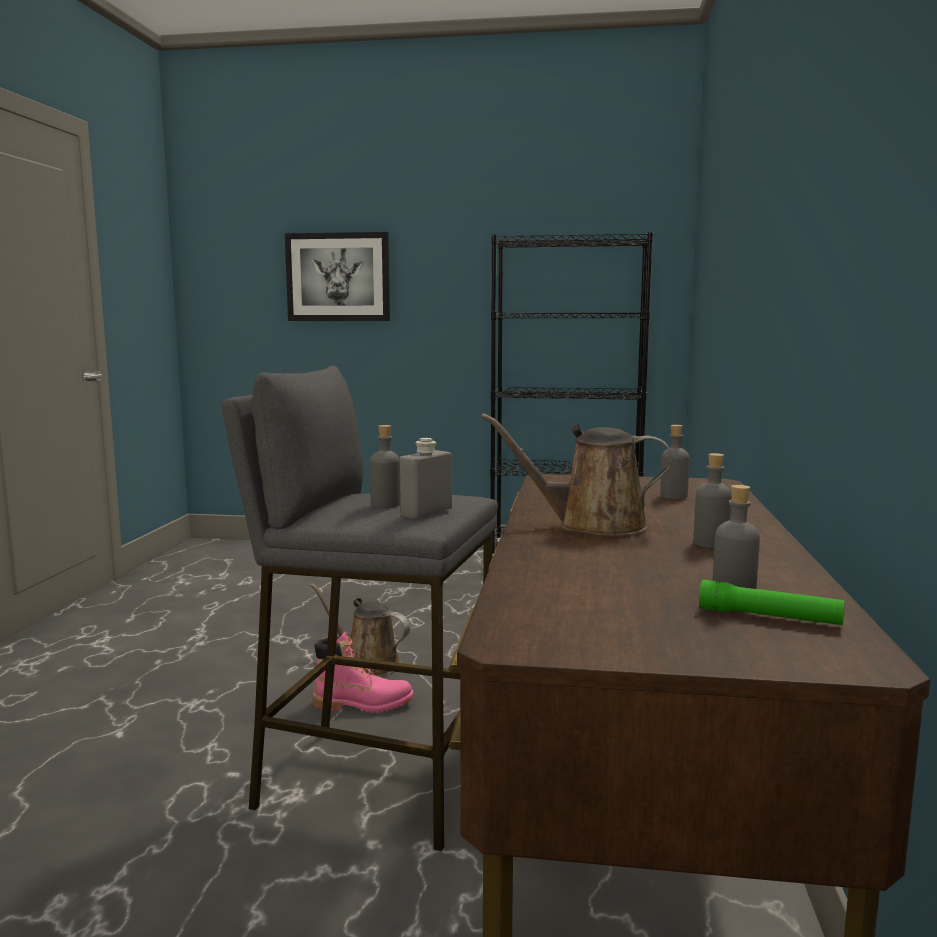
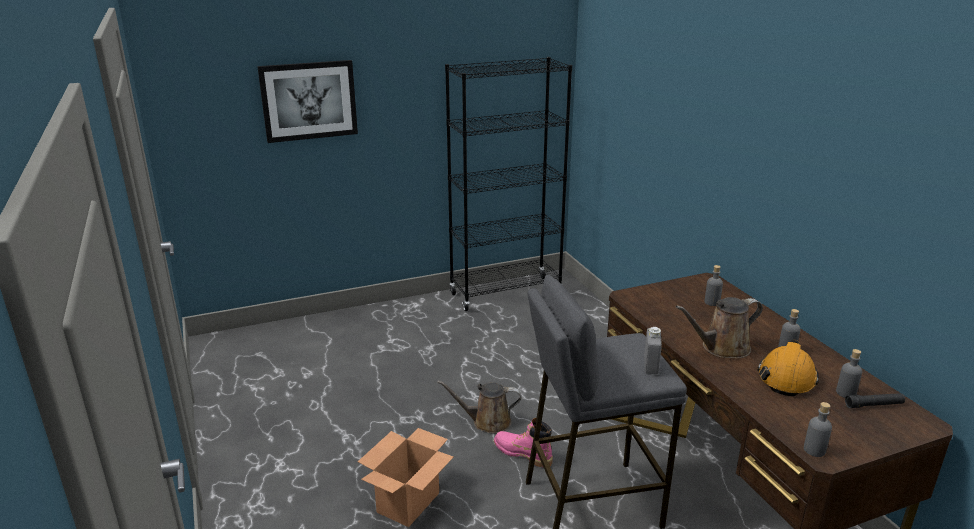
camera: 30 degrees left, 15 degrees up
(163, 707) = (408, 502): none -> cardboard box
(363, 704) = (522, 453): pink boot -> pink boot turned 120 degrees counterclockwise
(385, 504) = (618, 362): grey bottle -> grey bottle (814, 450)
(645, 563) = (786, 377): none -> orange hard hat
(769, 617) = (874, 405): green flashlight -> black flashlight

